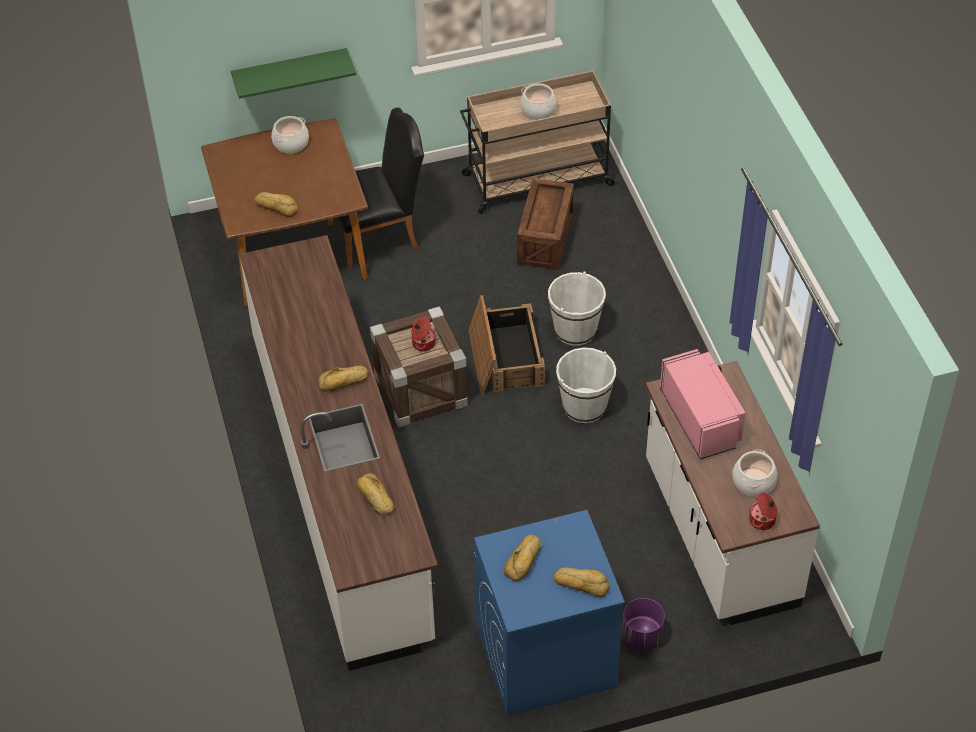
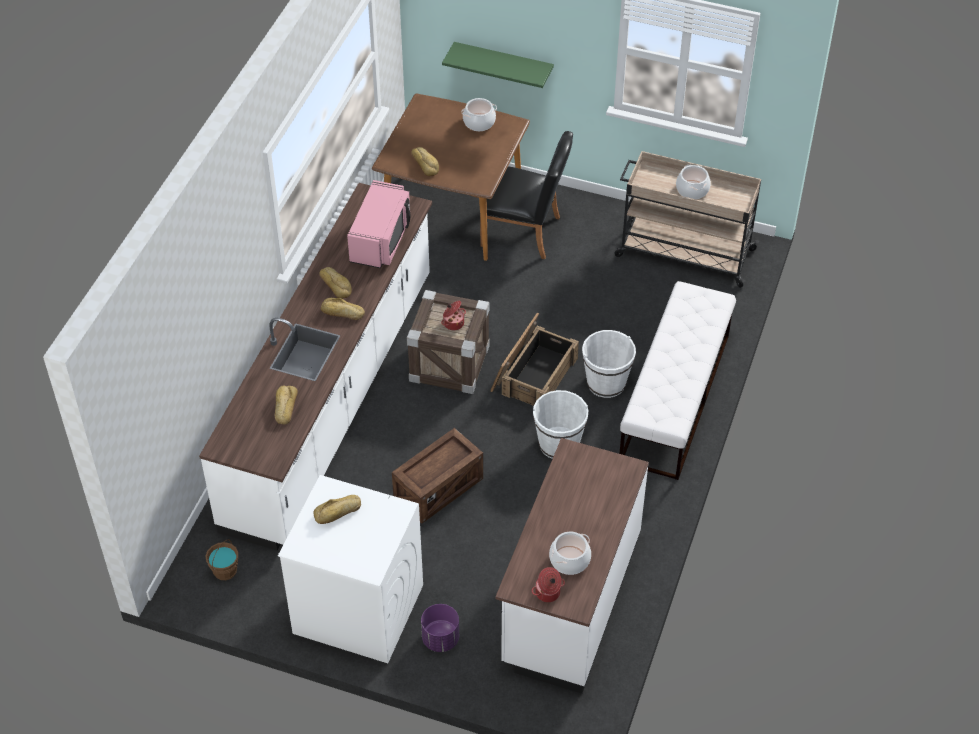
camera: 35 degrees right, 0 degrees up
(389, 700) = (225, 570): none -> brown bucket
(545, 239) = (648, 301): crate -> crate (438, 489)
(545, 657) = (357, 609): blue washing machine -> white washing machine
(582, 583) = (362, 554): bread -> bread (336, 285)
(645, 311) = (675, 398): none -> white bench
(701, 419) = (576, 489): pink microwave -> pink microwave (381, 240)

